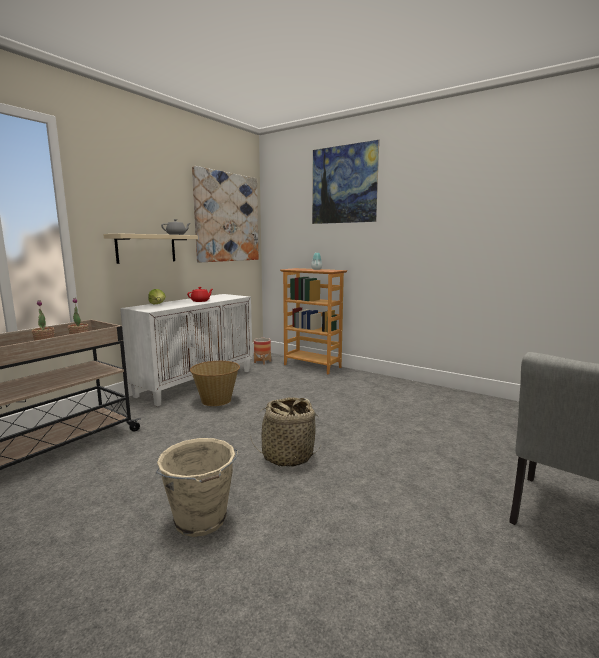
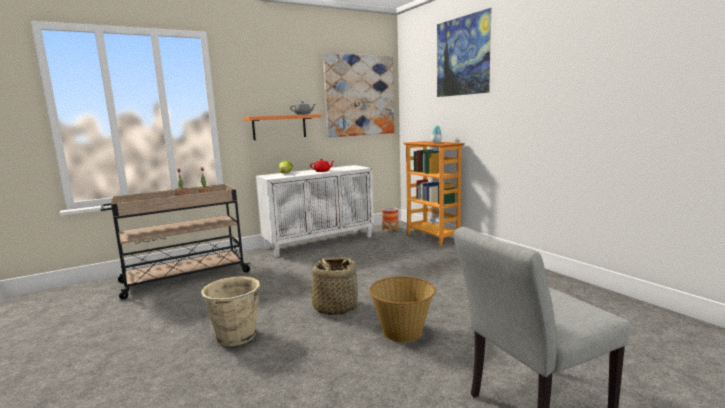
camera: 25 degrees right, 0 degrees up
(146, 248) = (279, 127): beige shelf -> orange shelf
(216, 400) = (322, 257): basket -> basket (402, 331)

